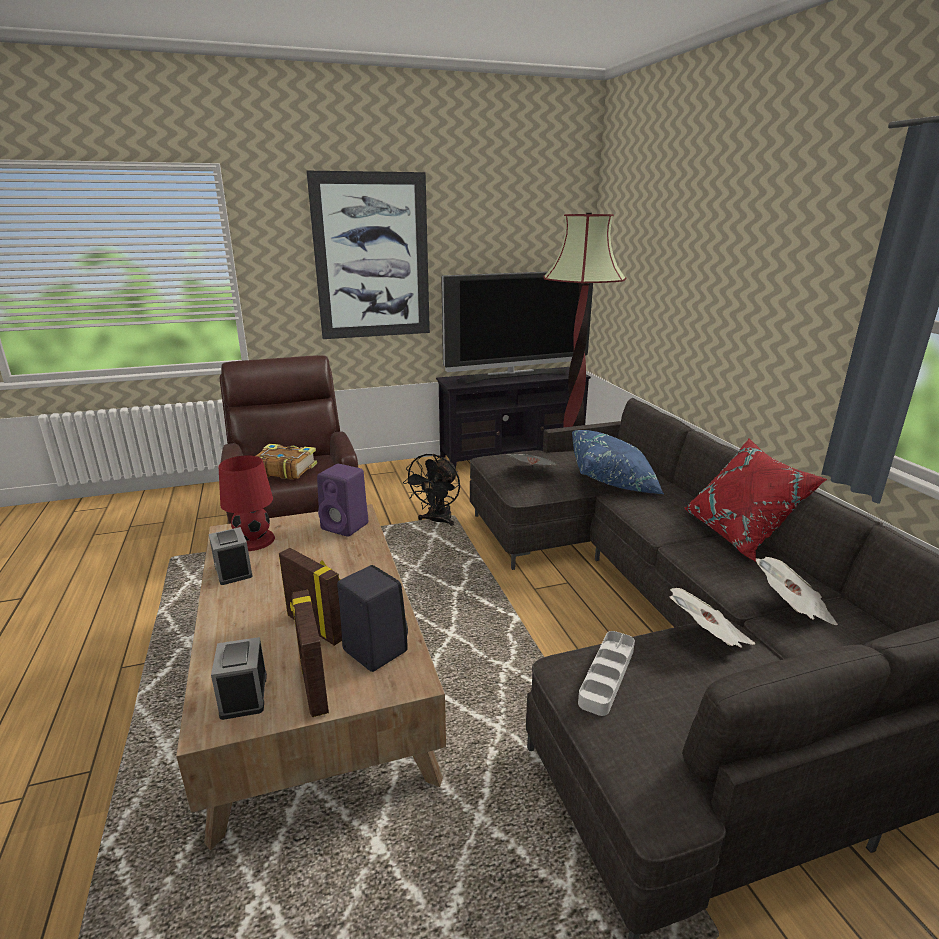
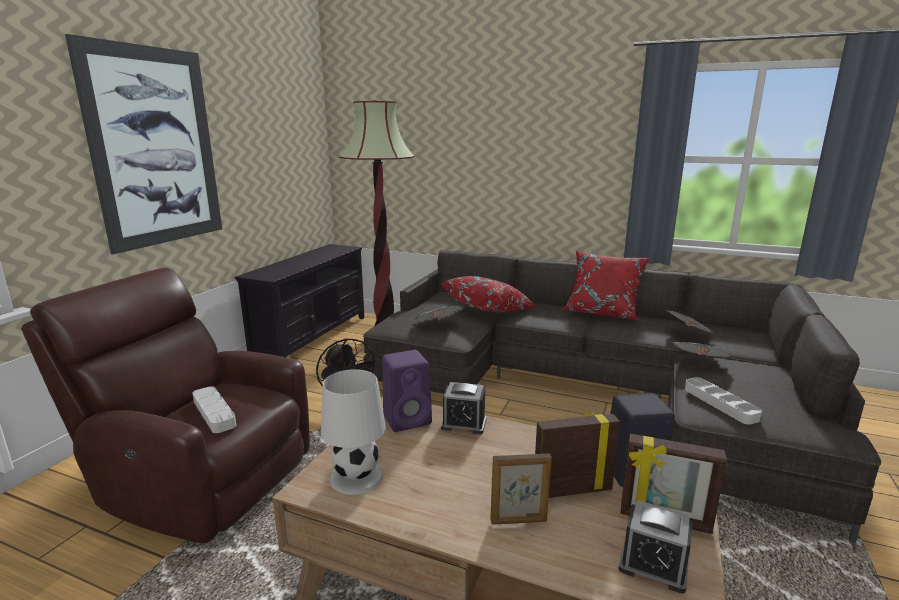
camera: 50 degrees left, 5 degrees down
(233, 571) = (406, 509): alarm clock -> alarm clock (464, 424)
(253, 540) = (357, 477): red table lamp -> white table lamp
(254, 617) = (519, 521): none -> picture frame
(284, 469) = (214, 413): book -> grey tray
(513, 376) = (305, 259): television -> none
(613, 480) = (489, 311): blue pillow -> red pillow

